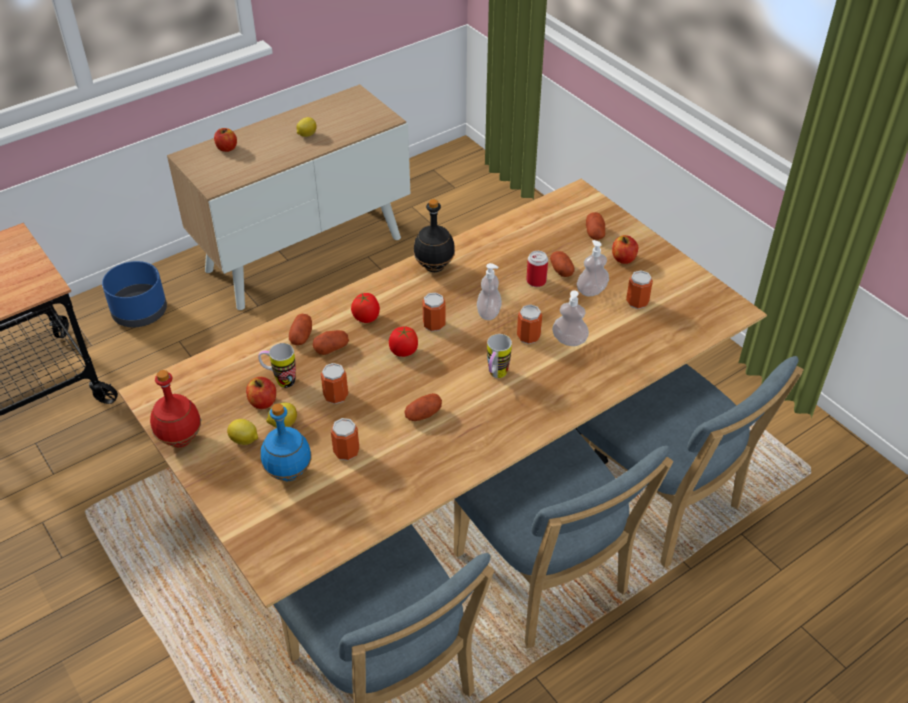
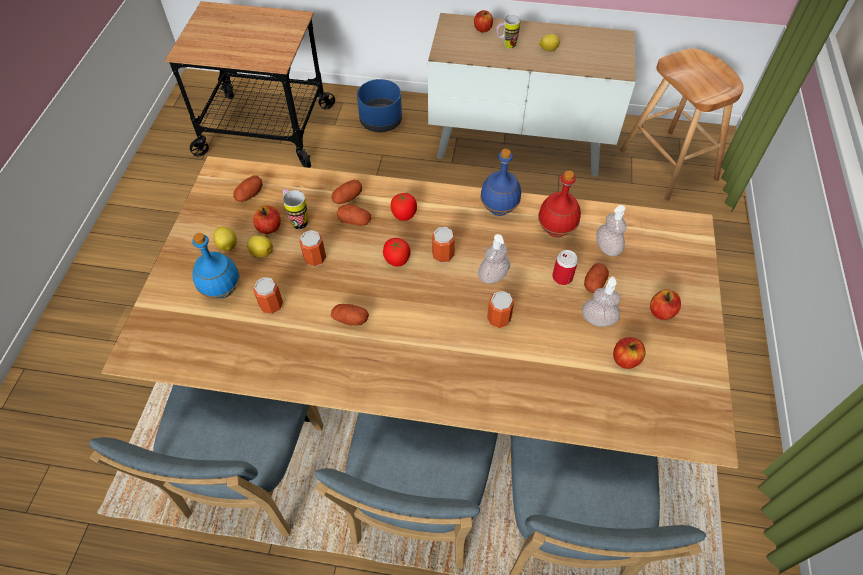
camera: 45 degrees right, 10 degrees up
(180, 440) = (196, 216): red bottle -> red bottle (555, 231)
(434, 266) = (499, 209): black bottle -> blue bottle
(447, 195) = (667, 164): none -> brown stool
(496, 376) = (435, 331): mug -> mug (505, 45)
(569, 340) = (526, 347): soap dispenser -> soap dispenser (607, 247)
(595, 233) = (664, 271): potato -> potato (249, 195)
(637, 302) = (625, 359): can -> apple

